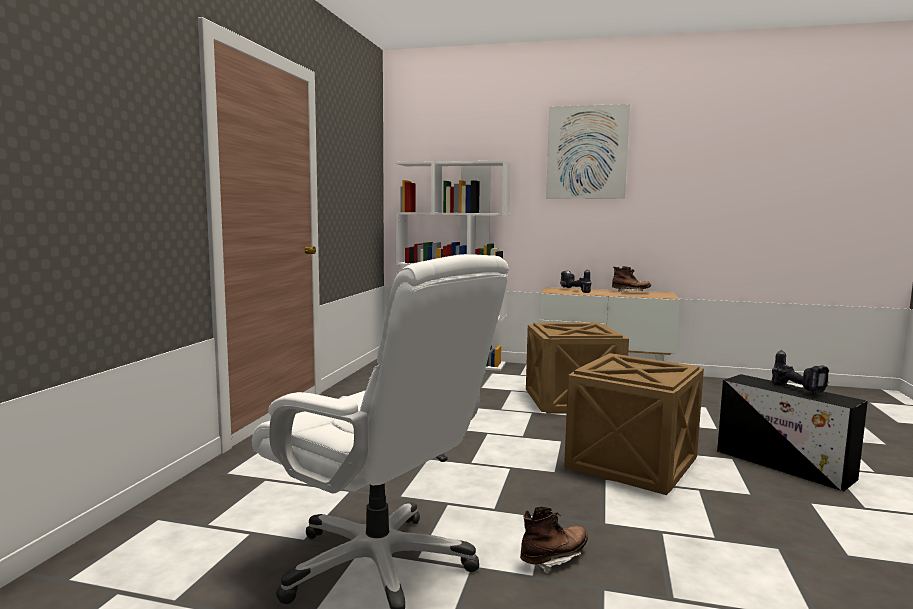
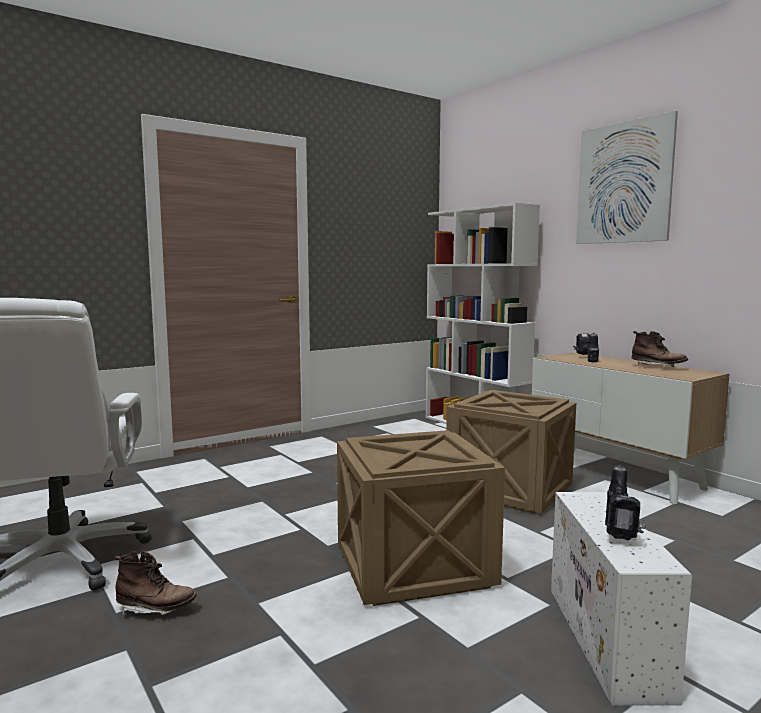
camera: 40 degrees right, 0 degrees up
(786, 465) = (607, 641): black storage box -> white storage box

